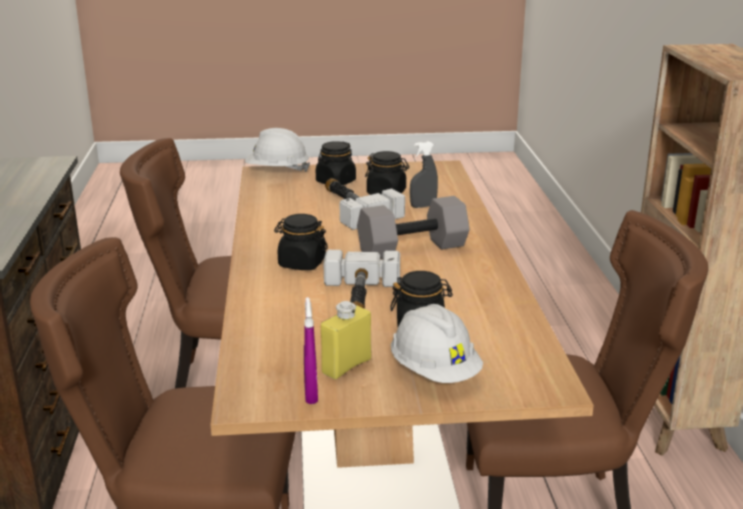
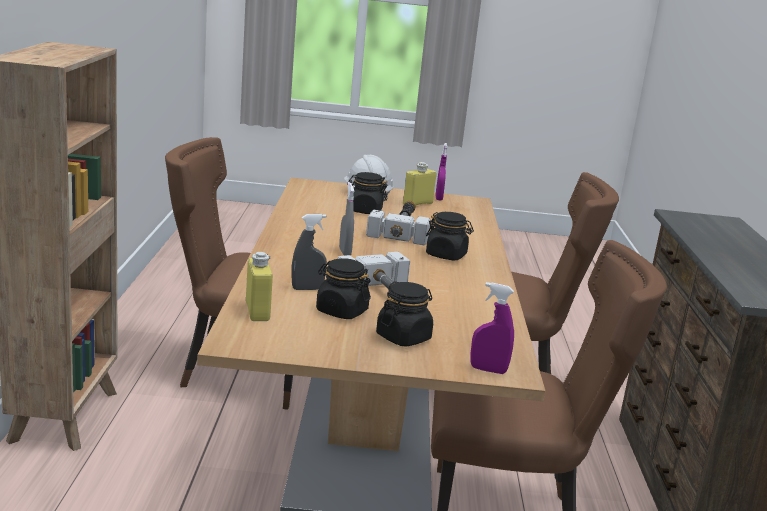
camera: 175 degrees left, 5 degrees down
(277, 171) = (488, 370): white hard hat -> purple spray bottle
(412, 249) = (345, 252): grey dumbbell -> grey spray bottle
(446, 185) = (257, 311): none -> yellow bottle

